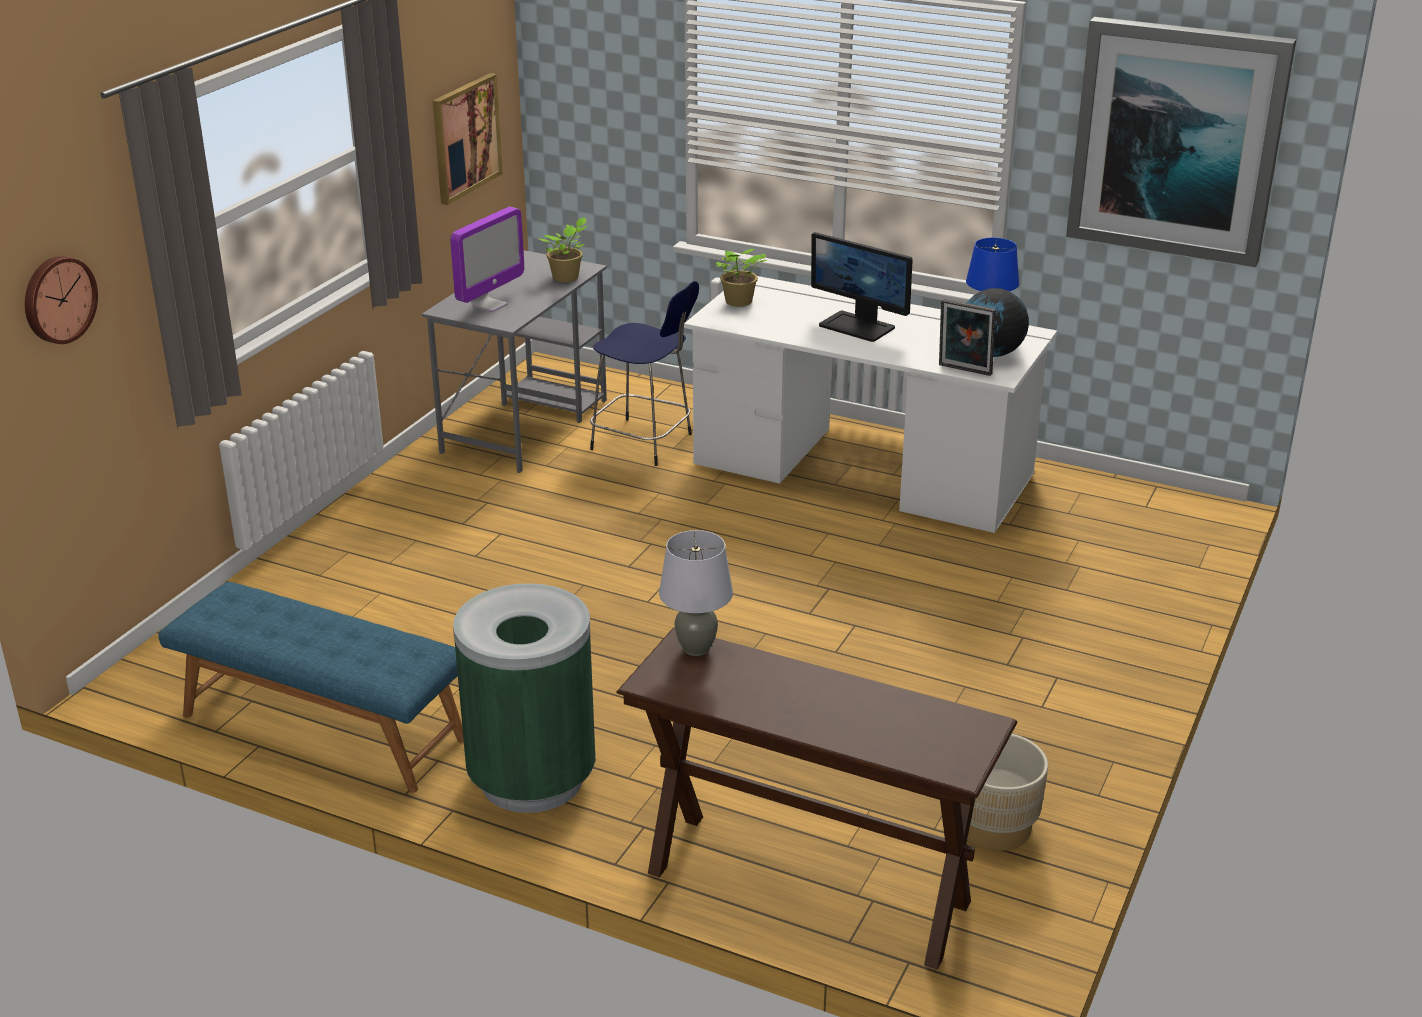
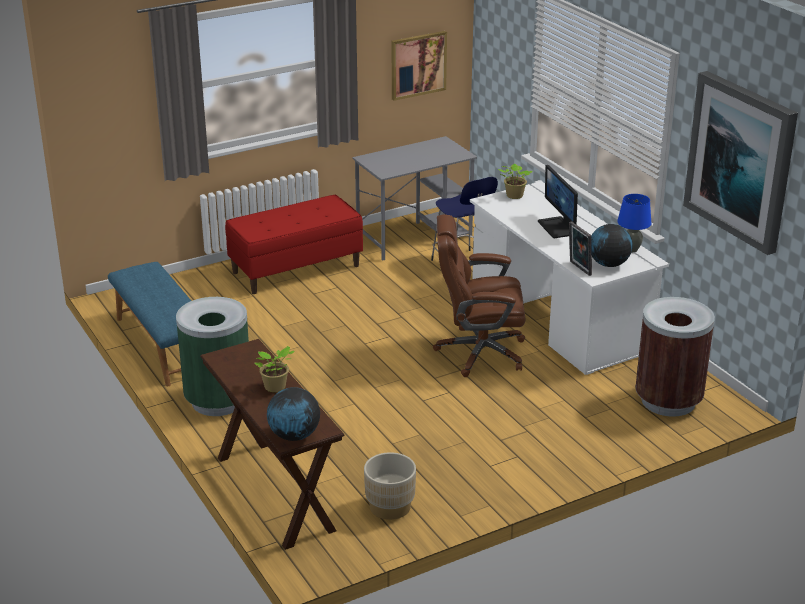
camera: 35 degrees right, 0 degrees up
(57, 299) = (105, 103): wall clock -> none
(400, 528) = (296, 269): none -> red bench
(489, 305) = (389, 162): monitor -> none
(567, 278) = (447, 158): potted plant -> potted plant (275, 387)
(696, 648) = (253, 350): grey table lamp -> none
(822, 555) = (479, 352): none -> brown office chair
(955, 755) = (294, 436): none -> globe
(1129, 530) = (668, 401): none -> brown trash can

